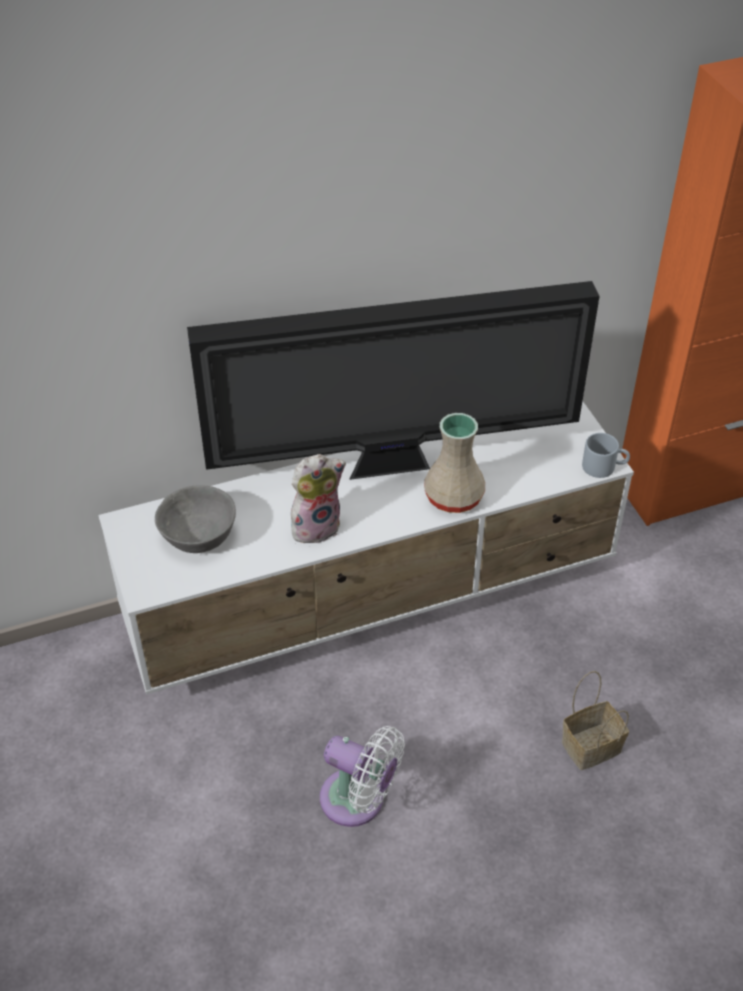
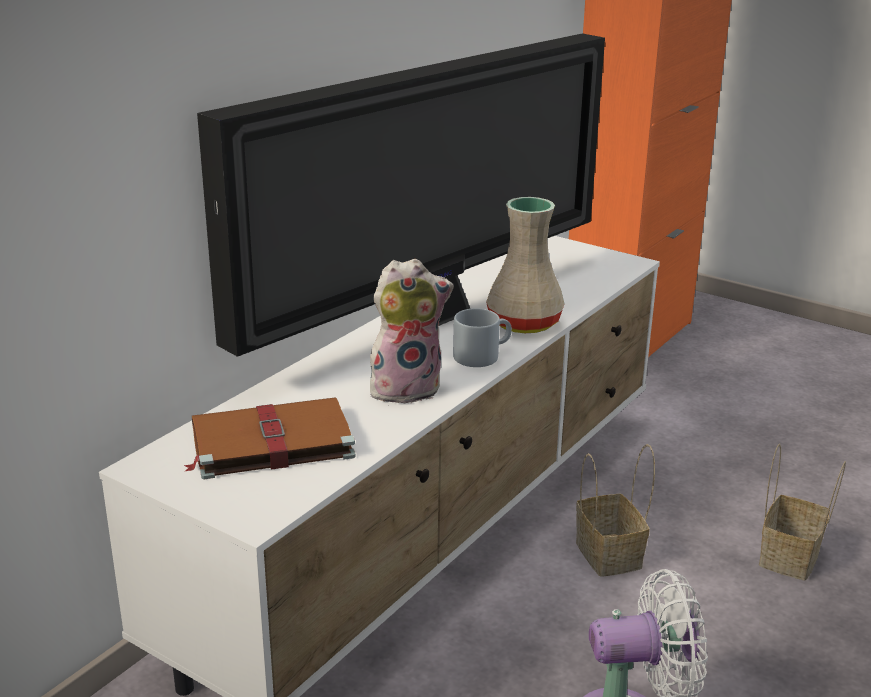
camera: 35 degrees left, 20 degrees down
(198, 535) = (269, 443): grey bowl -> brown book
(316, 526) = (406, 388): plush toy -> plush toy turned 45 degrees clockwise
(468, 680) = (610, 555): none -> basket
(604, 466) = (630, 265): grey mug -> grey mug (482, 355)

